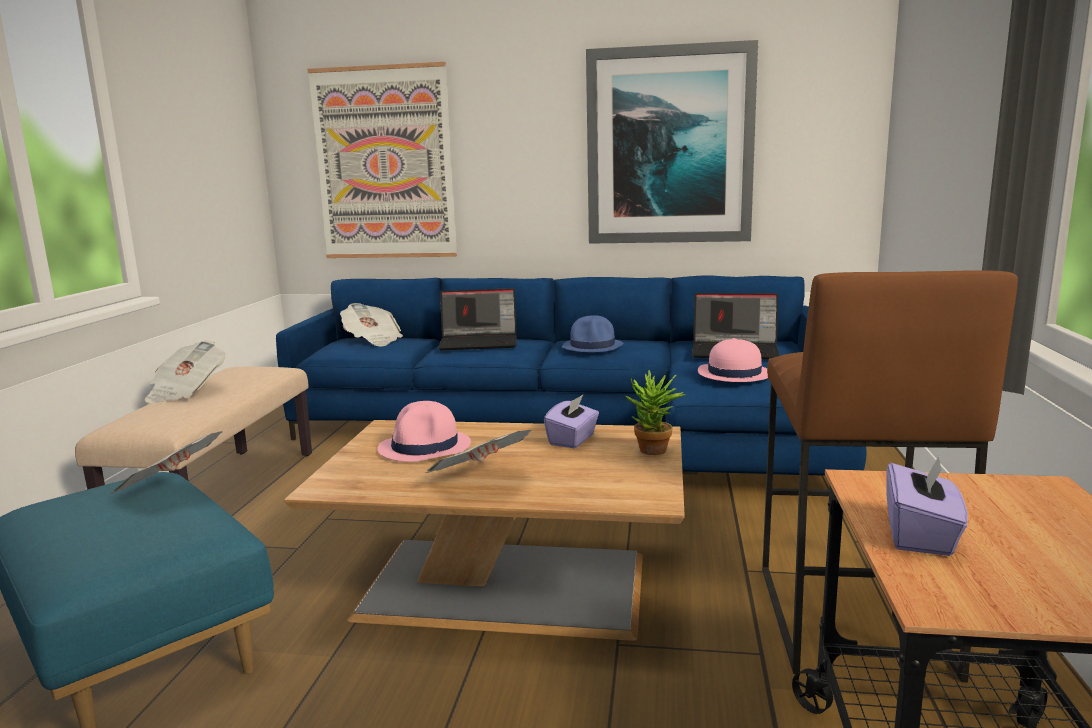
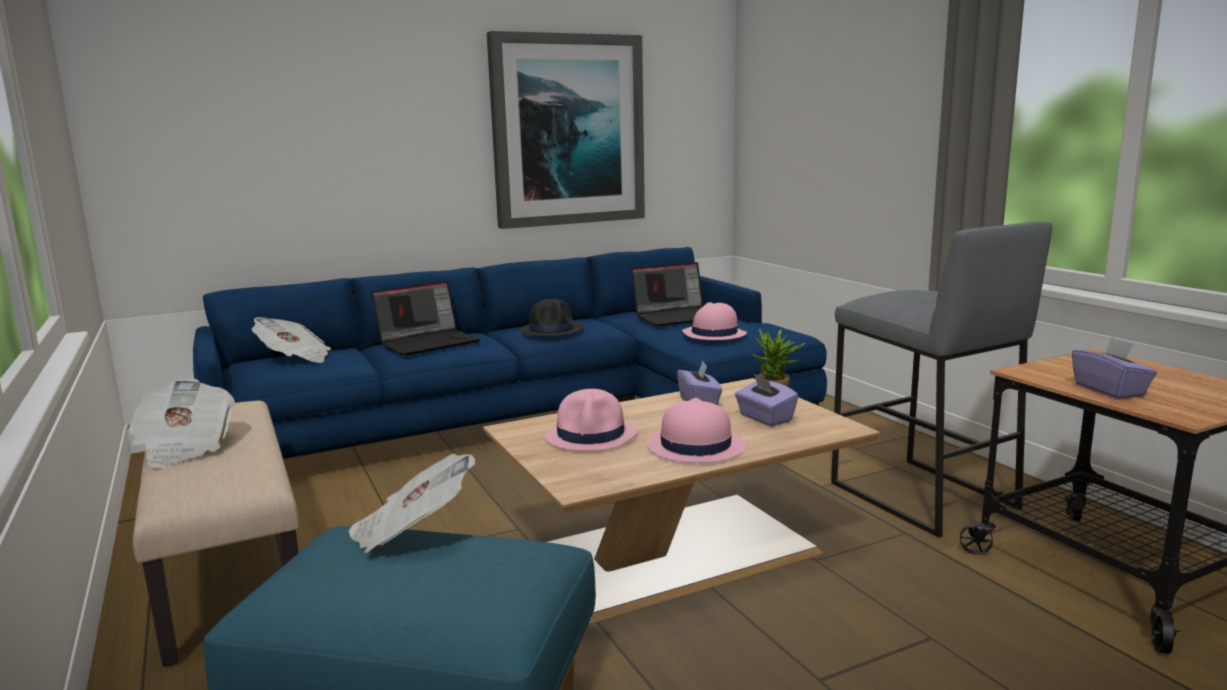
camera: 35 degrees left, 0 degrees up
(384, 164) = (256, 148): picture -> none
(479, 479) = (694, 447): newspaper -> pink hat
(593, 346) = (552, 330): blue hat -> black hat
(598, 469) = (765, 418): none -> purple tissue box
(849, 619) = (920, 496): brown stool -> grey stool

